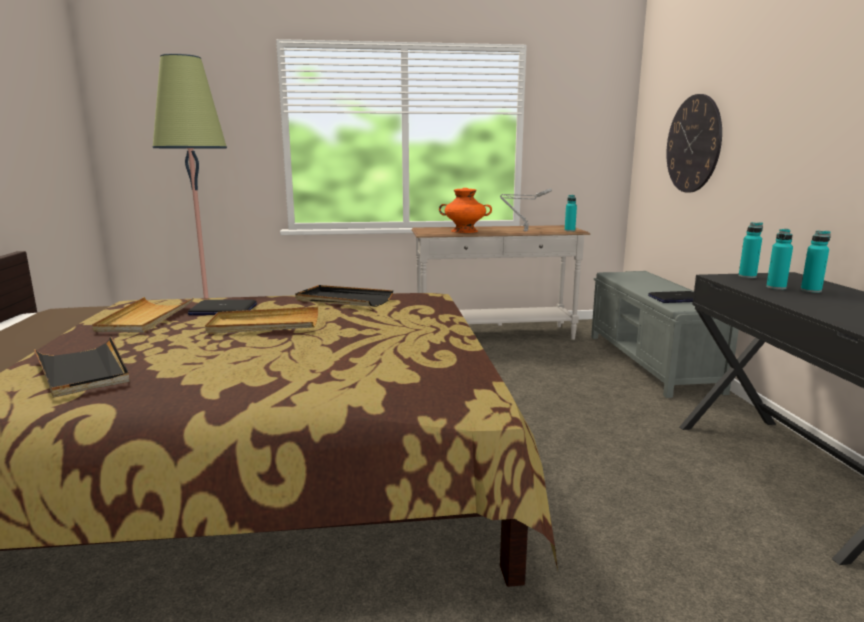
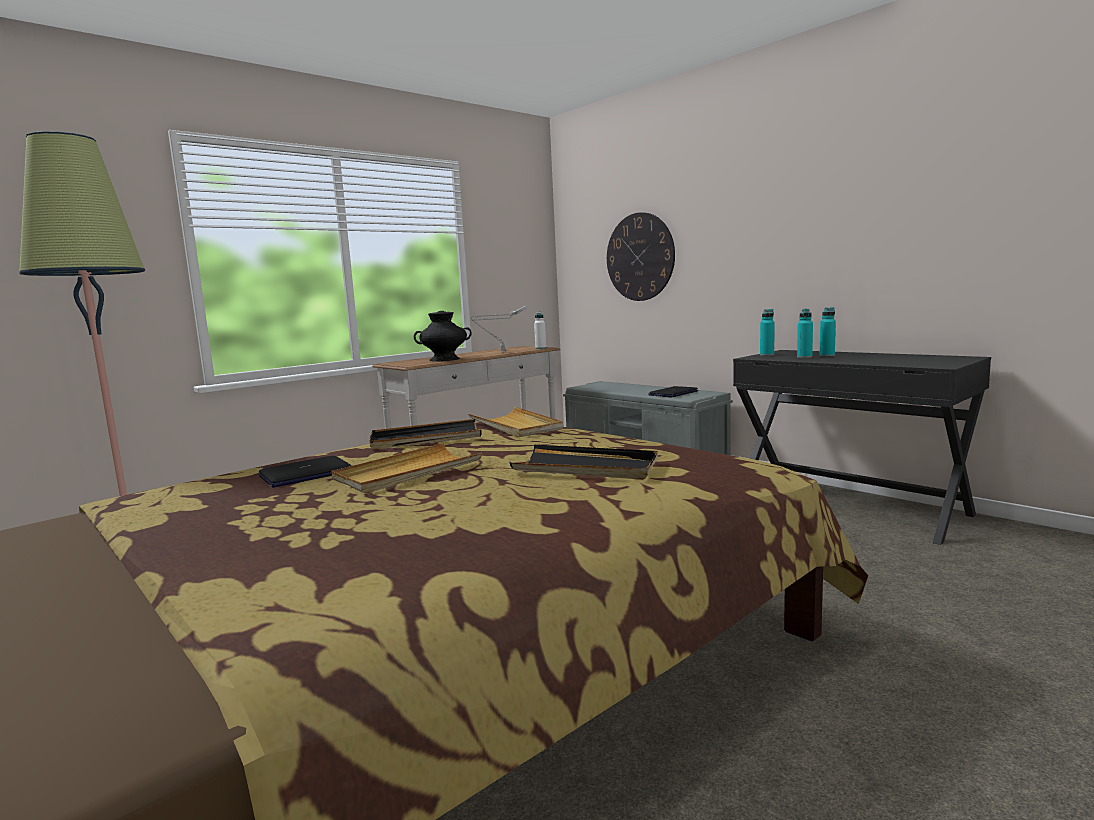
camera: 35 degrees left, 5 degrees down
(83, 370) = (311, 561): black tray -> black tray (586, 468)
(145, 318) = (218, 503): beige tray -> beige tray (515, 426)
(464, 231) = (445, 359): orange vase -> black vase
(569, 230) = (540, 348): turquoise bottle -> white bottle

